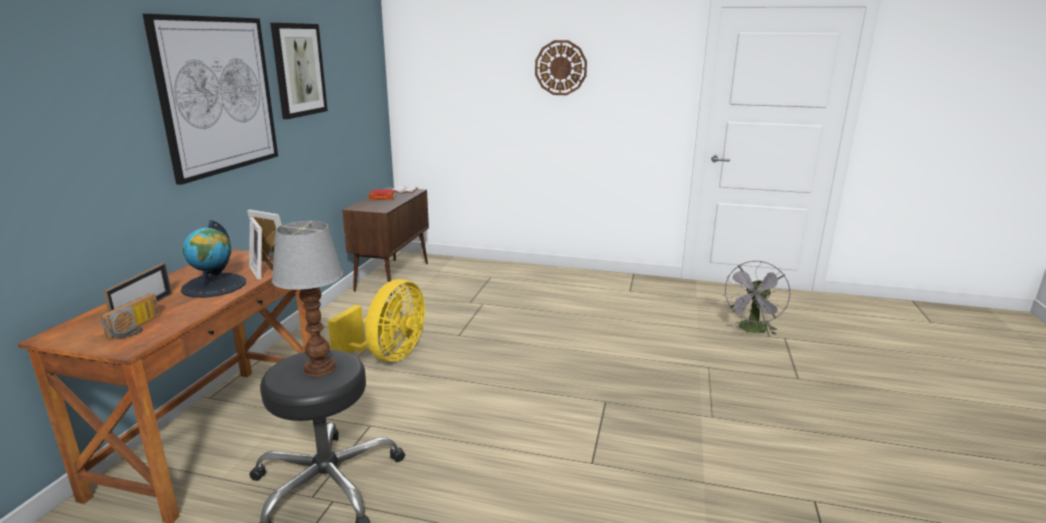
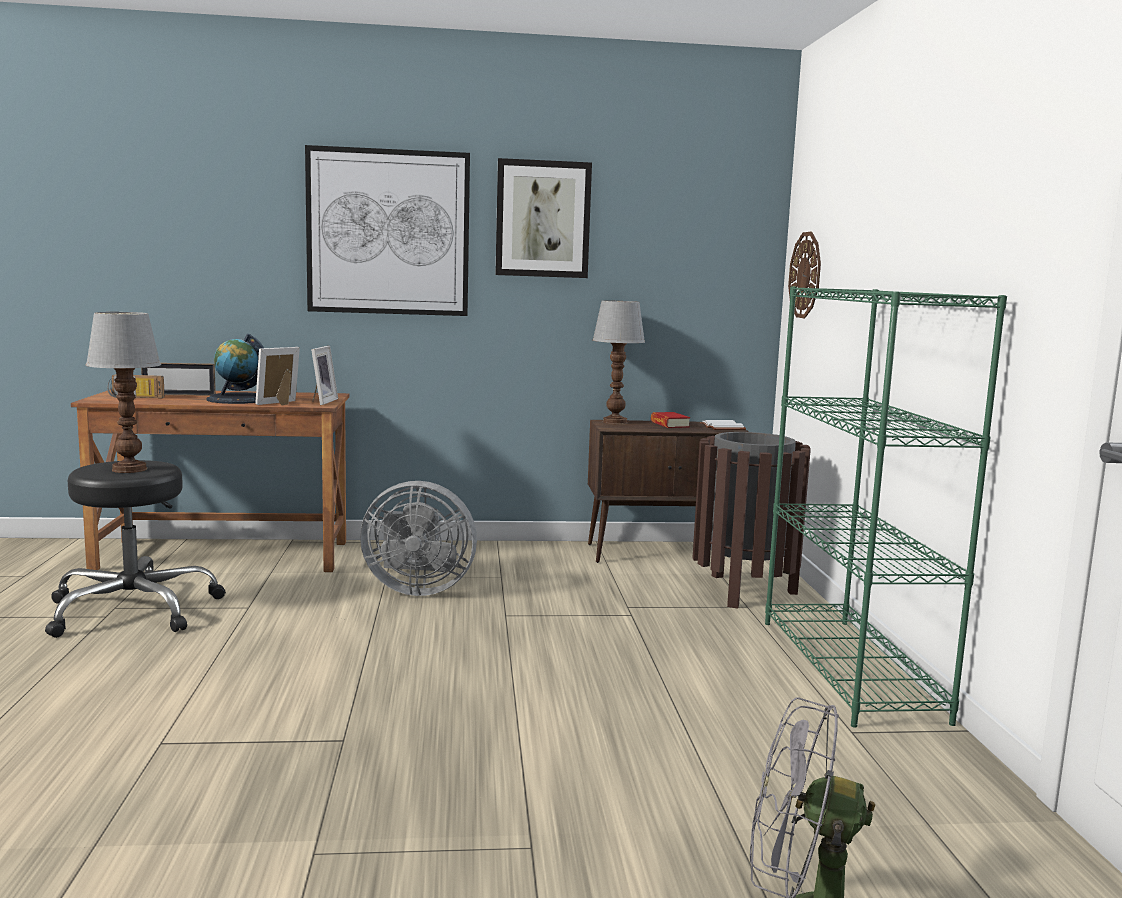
camera: 70 degrees right, 10 degrees down
(360, 206) = (614, 422): none -> table lamp
(388, 356) = (417, 589): yellow fan -> grey fan
(470, 272) = (744, 591): none -> brown trash can
(560, 68) = (920, 215): wall clock -> wall clock (805, 275)
(573, 276) = (850, 669): none -> green bookcase

